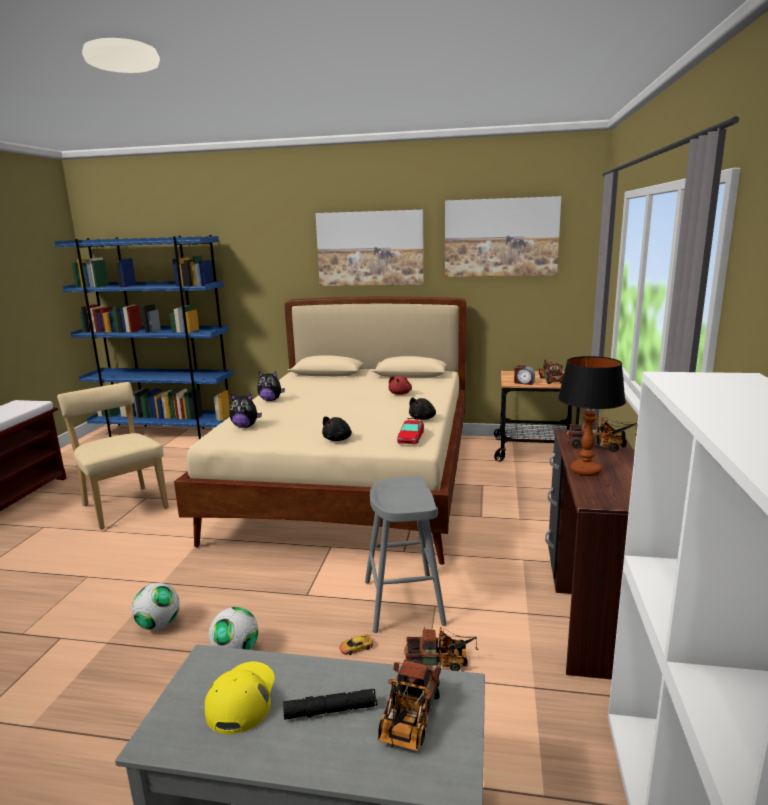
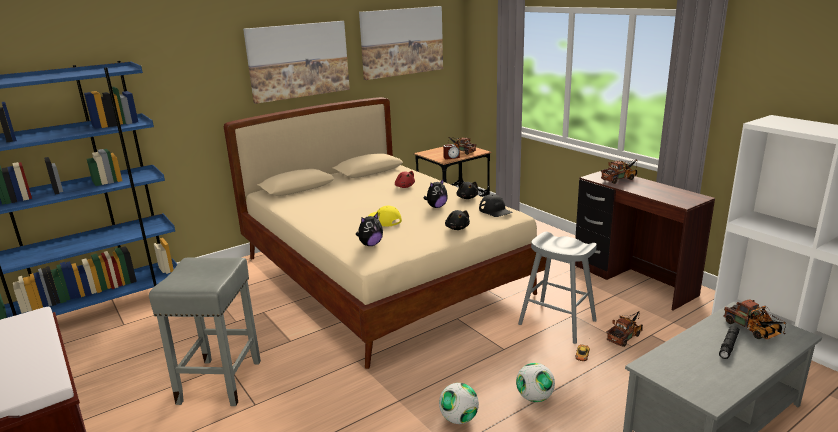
camera: 45 degrees left, 5 degrees up
(123, 505) = (220, 381): beige chair -> grey stool
(242, 698) = (696, 366): yellow cap -> yellow cap (384, 220)
(270, 400) = (320, 221): plush toy -> plush toy (436, 206)
(410, 437) = (495, 211): toy car -> black cap
(586, 471) = (647, 192): table lamp -> none

